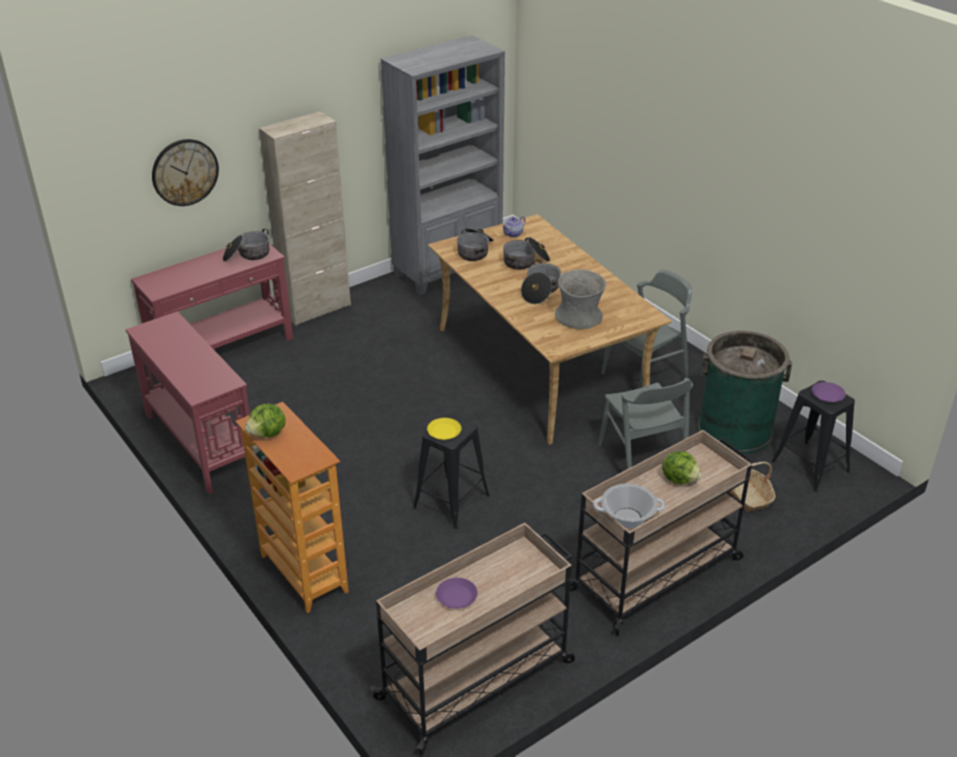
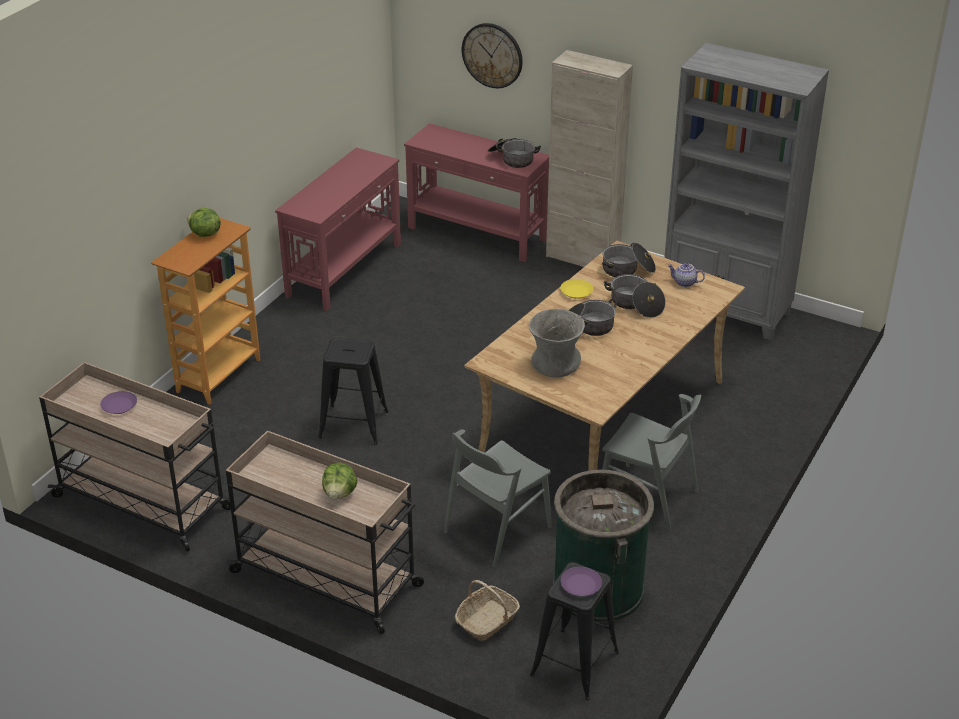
camera: 65 degrees right, 0 degrees up
(444, 431) = (344, 348): yellow plate -> yellow plate (576, 291)
(627, 518) = (264, 473): cooking pot -> none

